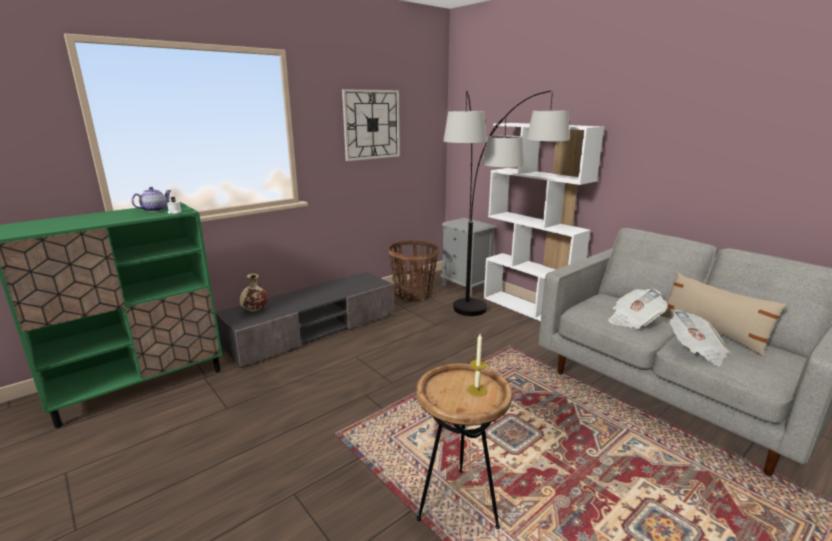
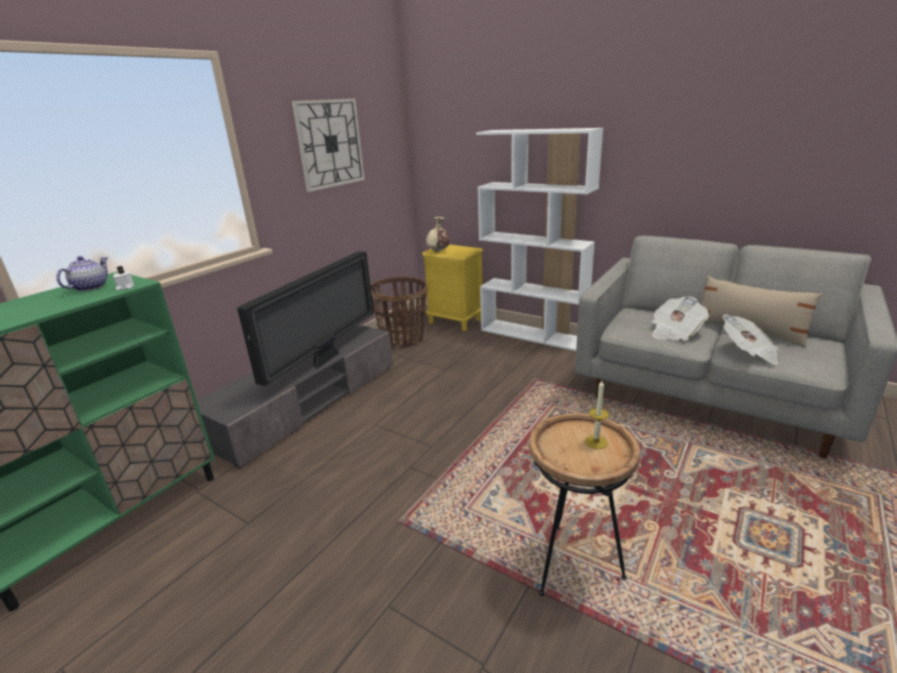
camera: 15 degrees left, 5 degrees up
(255, 311) = (238, 395): beige vase -> beige vase (438, 251)
(332, 296) = (326, 359): none -> television
(465, 287) = (455, 321): grey nightstand -> yellow nightstand
(485, 327) = (499, 362): floor lamp -> none

